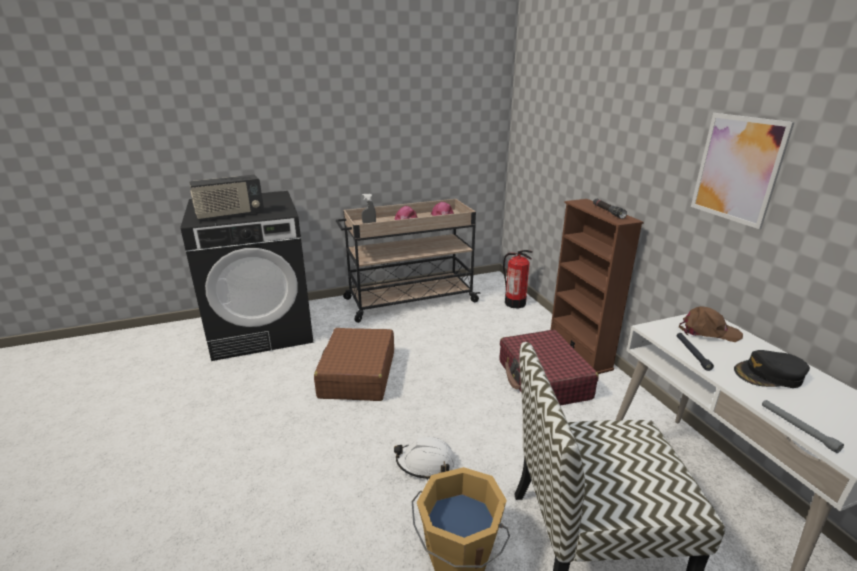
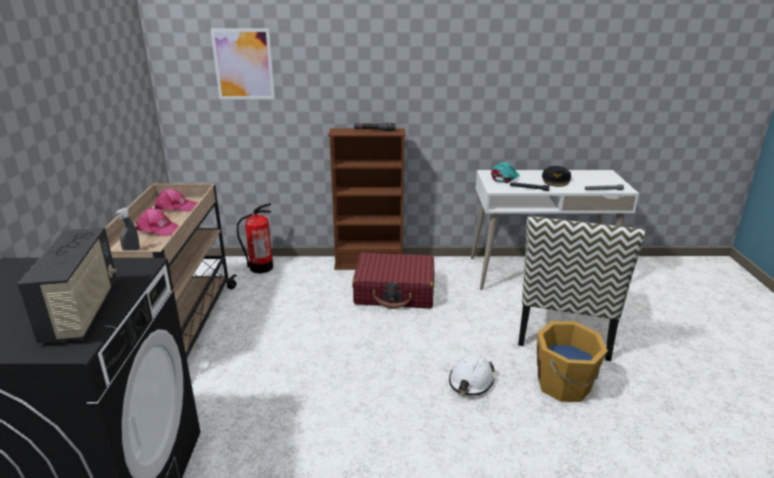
camera: 70 degrees left, 0 degrees up
(357, 375) = (308, 402): brown suitcase -> none
(708, 331) = (505, 177): brown cap -> turquoise cap
(737, 169) = (471, 70): picture -> picture (243, 64)

